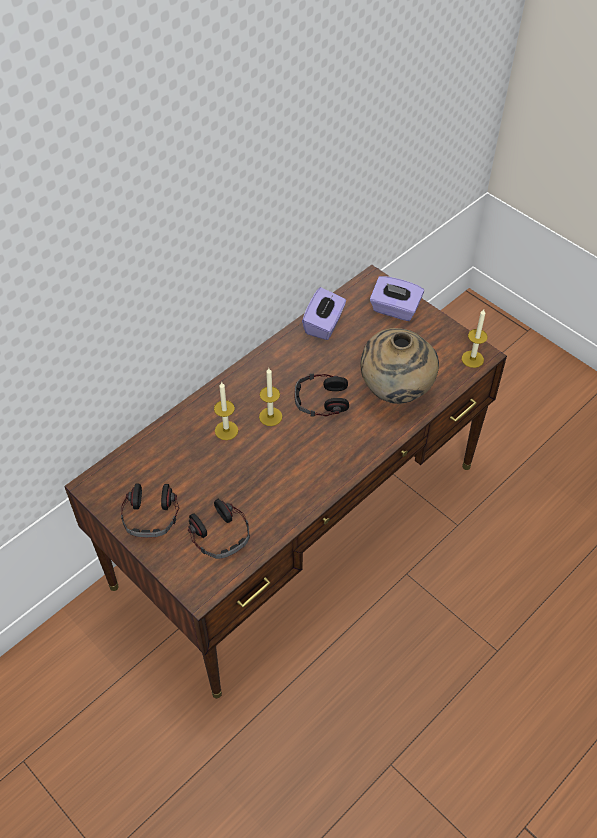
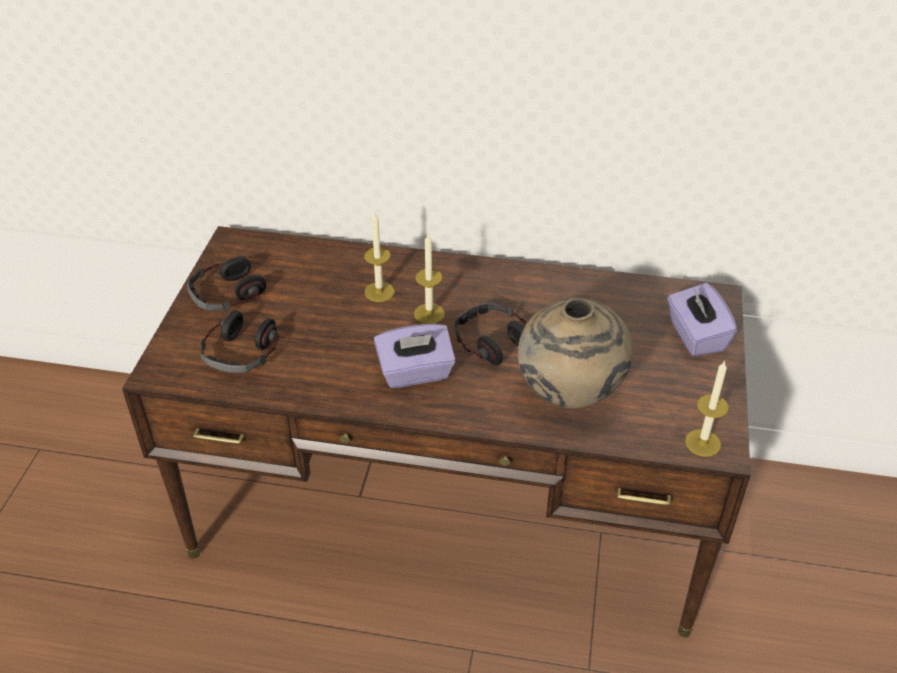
camera: 55 degrees right, 10 degrees down
(324, 325) = (602, 291): purple tissue box -> purple tissue box (415, 373)

